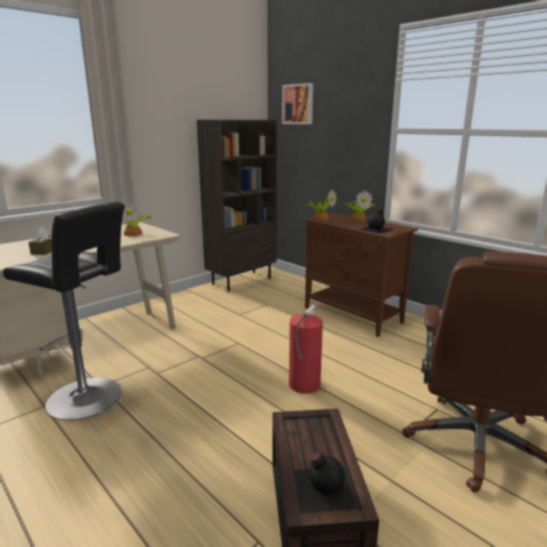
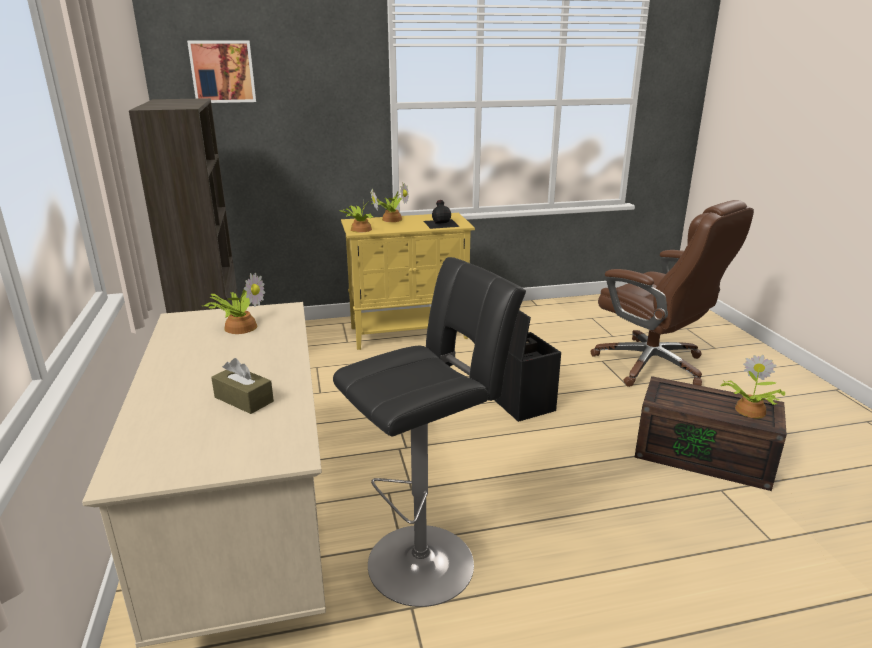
camera: 60 degrees left, 5 degrees up
(303, 385) = (521, 403): fire extinguisher -> black storage box
(322, 487) = (749, 411): black bottle -> potted plant
(353, 315) = (409, 333): brown cabinet -> yellow cabinet

